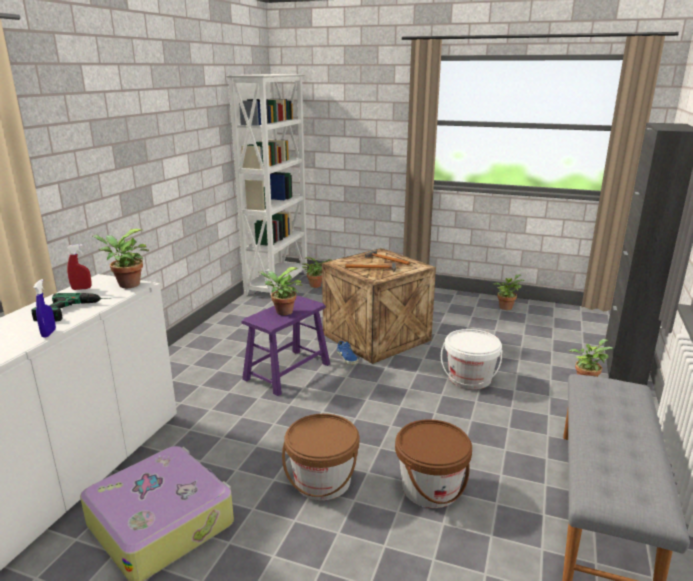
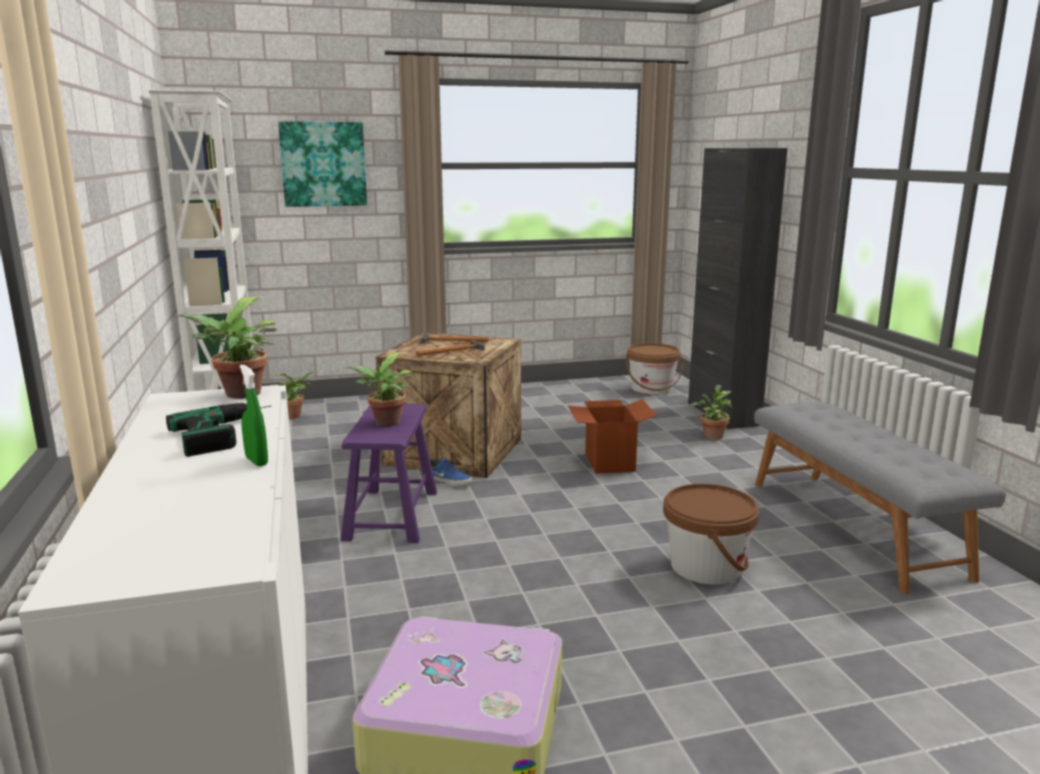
camera: 35 degrees left, 5 degrees down
(49, 333) = (256, 461): blue spray bottle -> green spray bottle
(81, 288) = (170, 412): red spray bottle -> none
(322, 481) = (595, 603): brown bucket -> brown bucket (651, 388)
(359, 118) = (323, 164): none -> picture
(469, 378) = (609, 462): white bucket -> cardboard box
(506, 307) = (555, 391): potted plant -> none

